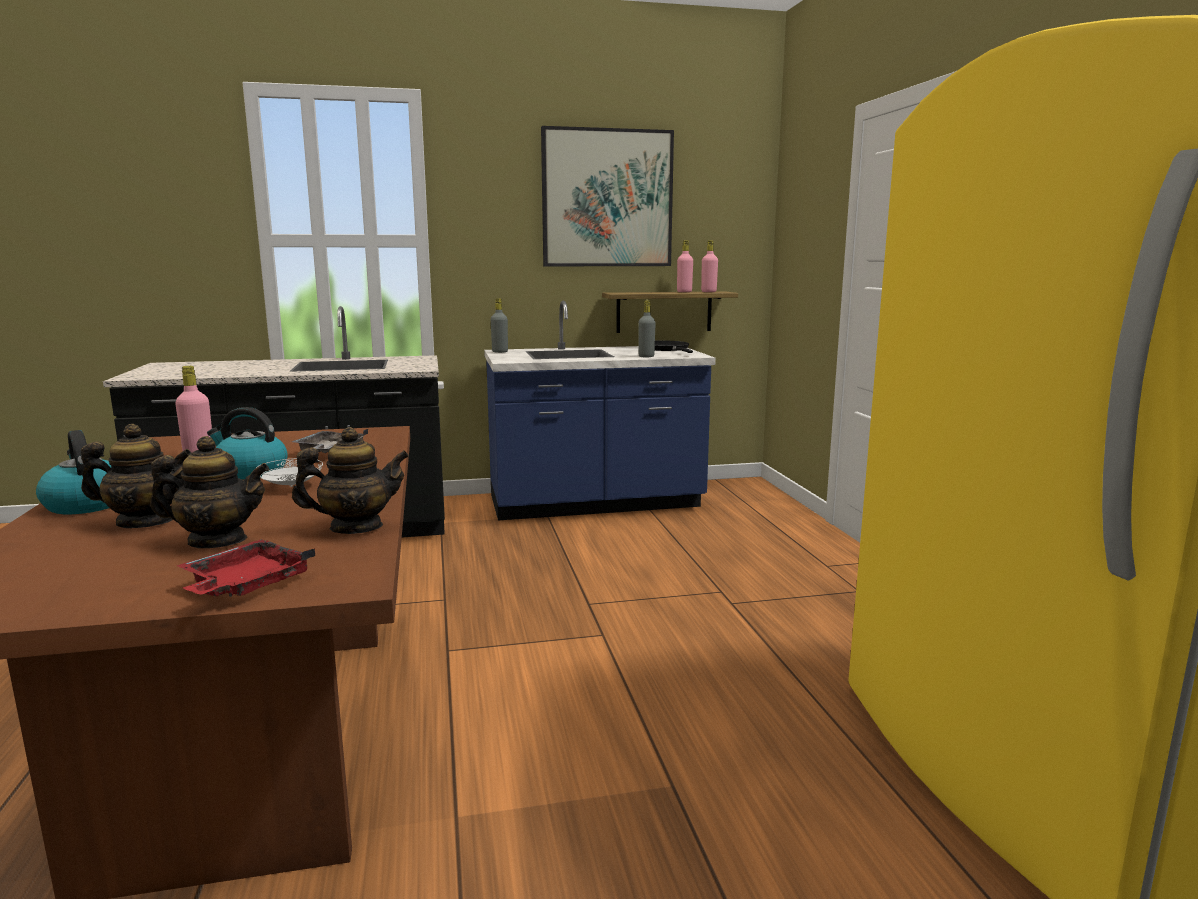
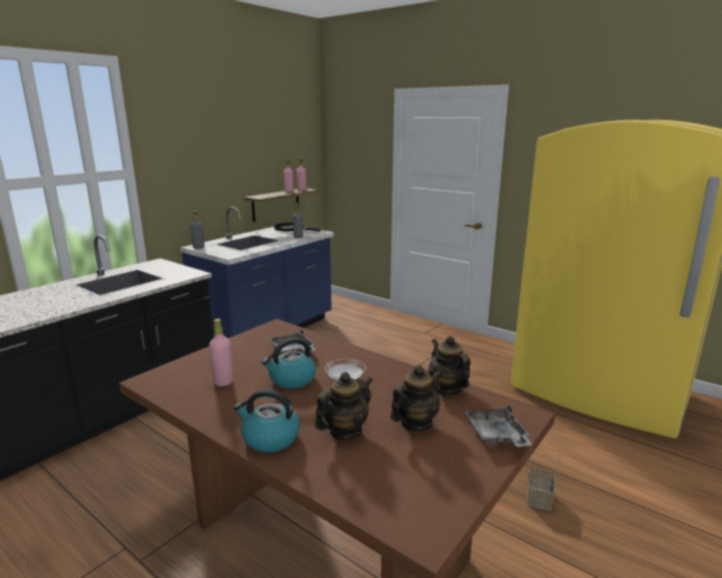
camera: 40 degrees left, 5 degrees up
(245, 585) = (496, 435): red tray -> grey tray
(356, 527) = (447, 389): teapot -> teapot turned 60 degrees counterclockwise
(594, 857) = (538, 497): none -> basket
(607, 199) = (241, 135): picture -> none

